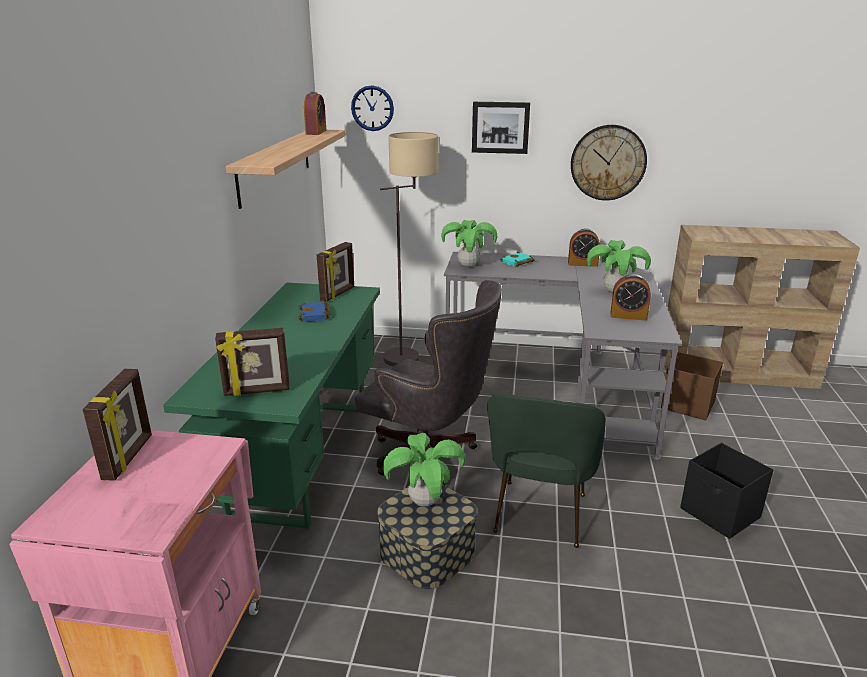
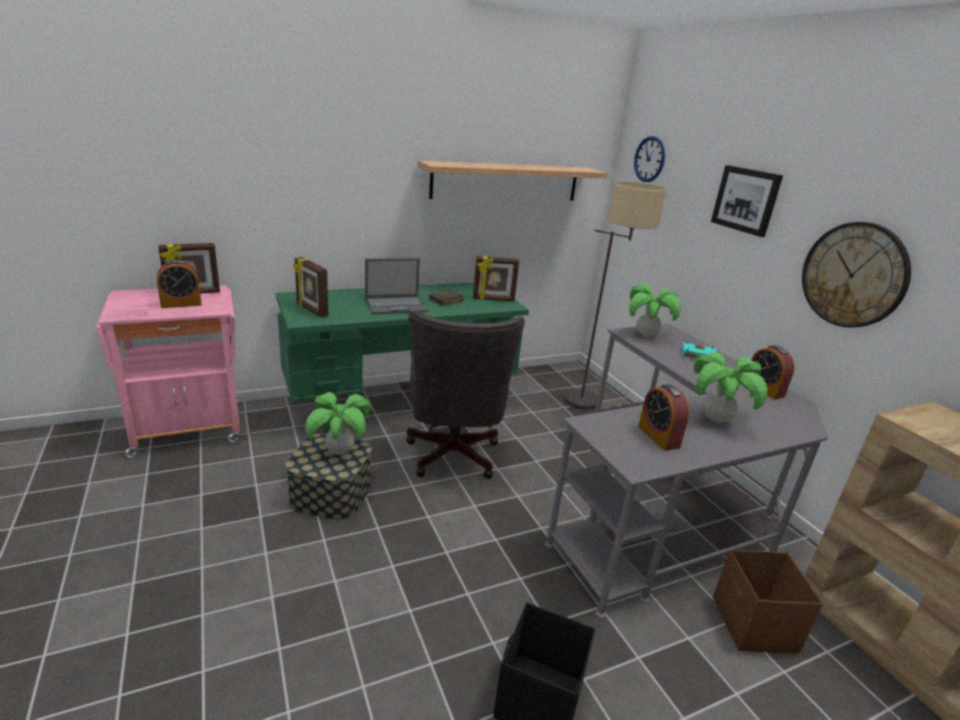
camera: 55 degrees right, 0 degrees up
(300, 342) = (396, 305): none -> laptop
(315, 315) = (446, 301): blue book -> black book
(316, 132) = (577, 168): alarm clock -> alarm clock (181, 304)
(538, 519) = (415, 545): green chair -> none

